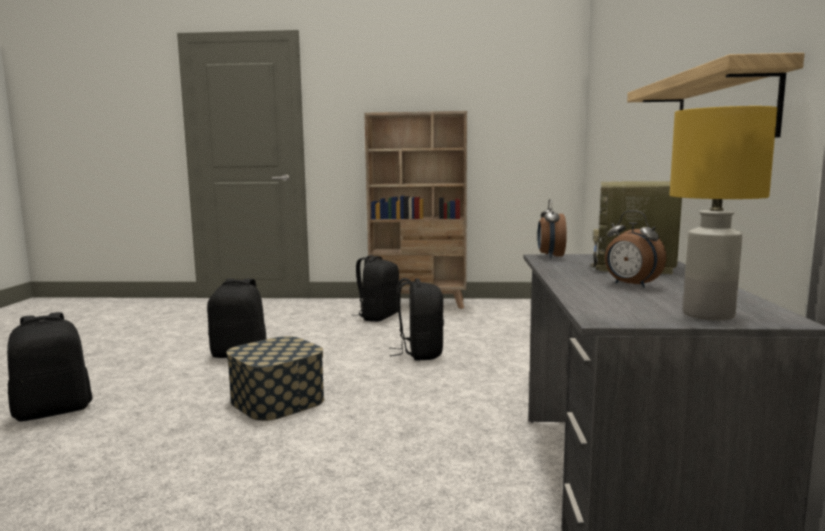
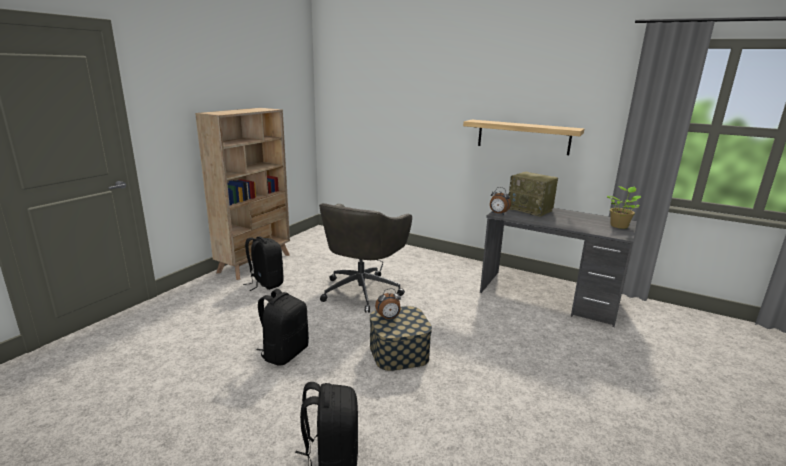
camera: 65 degrees left, 10 degrees up
(419, 353) = (362, 290): black backpack -> grey office chair
(630, 285) = (570, 220): alarm clock -> alarm clock (388, 318)
(706, 315) = (619, 225): yellow table lamp -> potted plant

